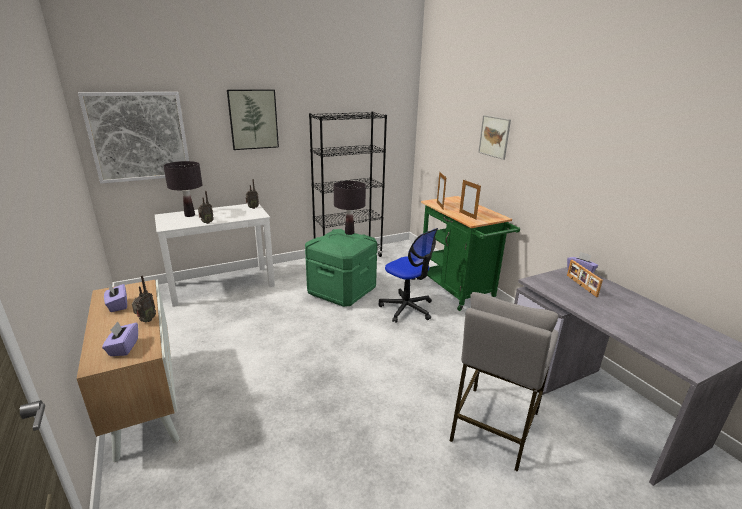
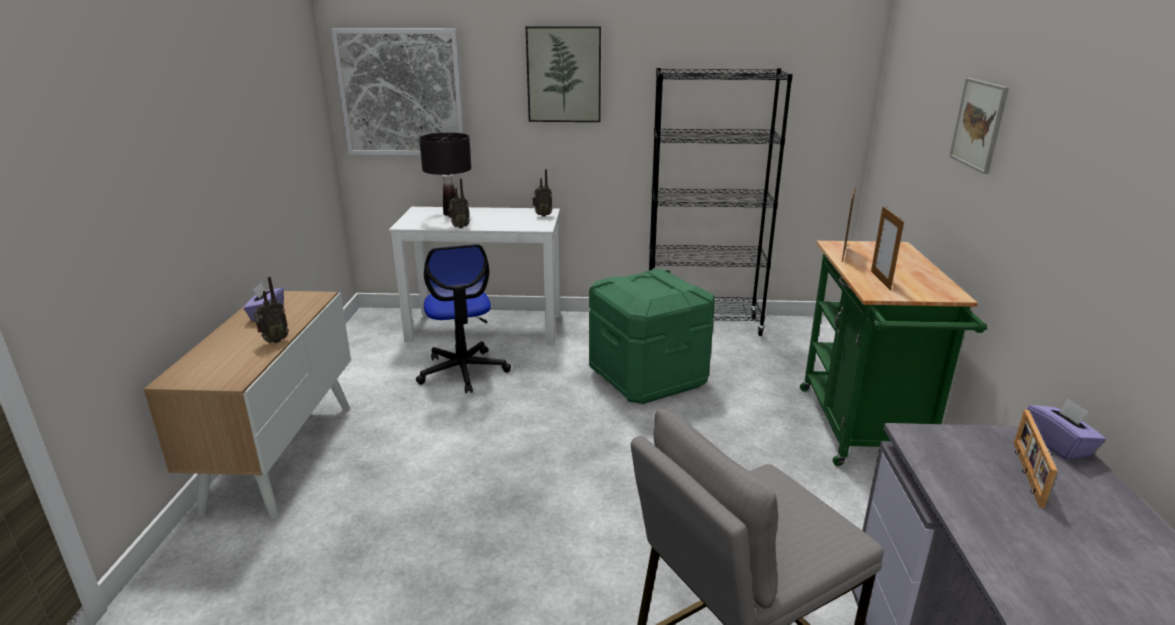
camera: 30 degrees right, 0 degrees up
(123, 347) = (219, 367): purple tissue box -> none
(349, 233) = (671, 279): black table lamp -> none
(407, 308) = (737, 434): office chair -> office chair (463, 371)

